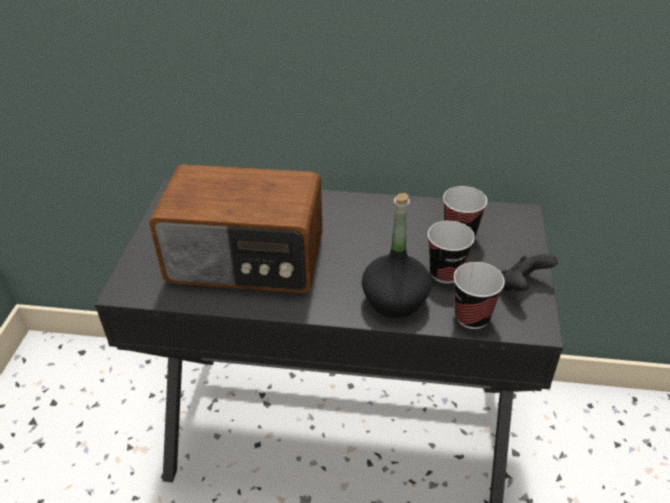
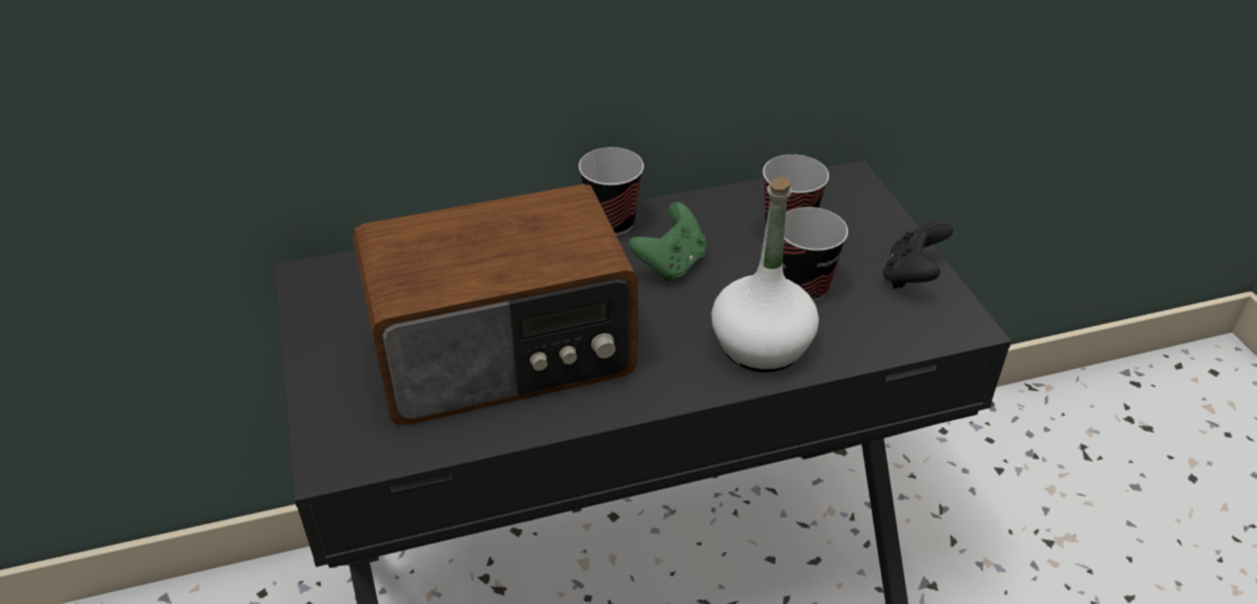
camera: 25 degrees left, 0 degrees up
(373, 236) = (671, 264): none -> green game controller
(395, 300) = (761, 346): black bottle -> white bottle
(472, 317) = (877, 337): cup -> cup (611, 223)

